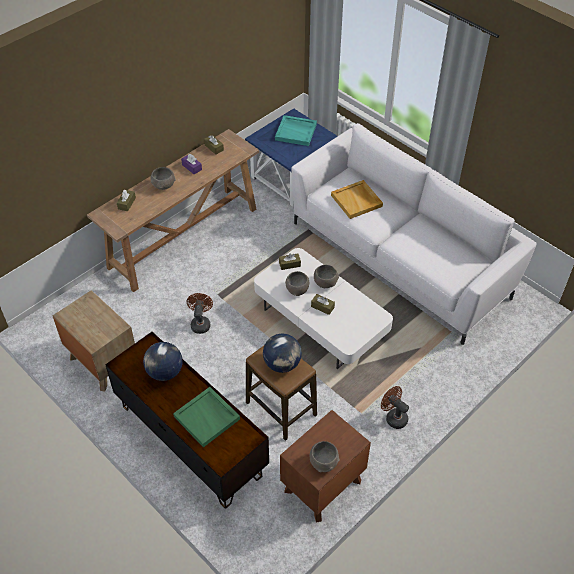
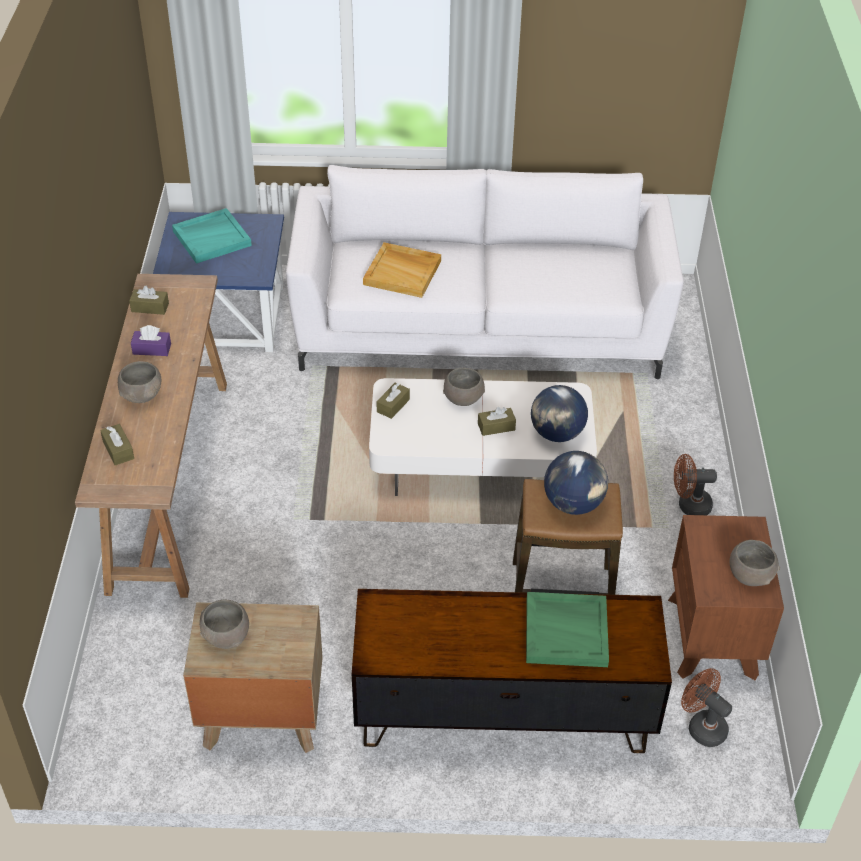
camera: 45 degrees left, 5 degrees down
(164, 372) = (443, 622): globe -> globe (556, 434)
(200, 323) = (333, 569): brown fan -> brown fan (702, 726)
(297, 289) = (440, 428): grey bowl -> grey bowl (225, 636)

